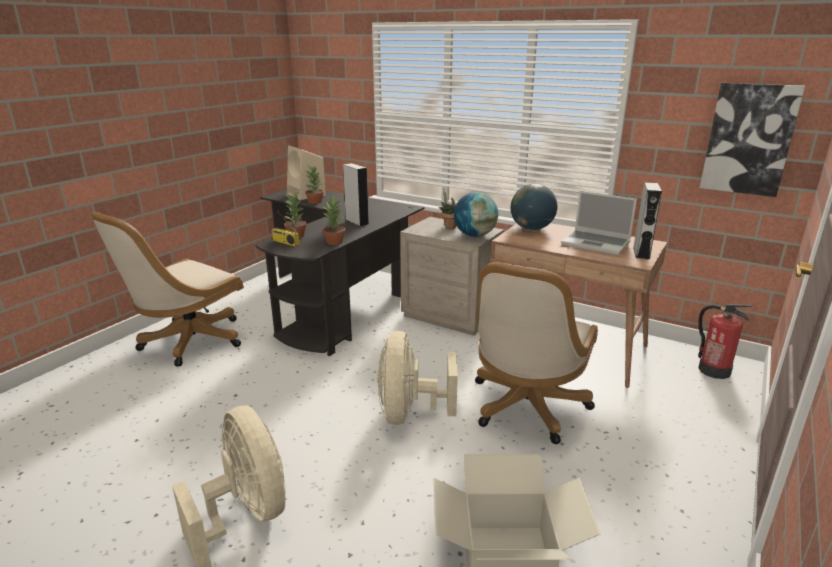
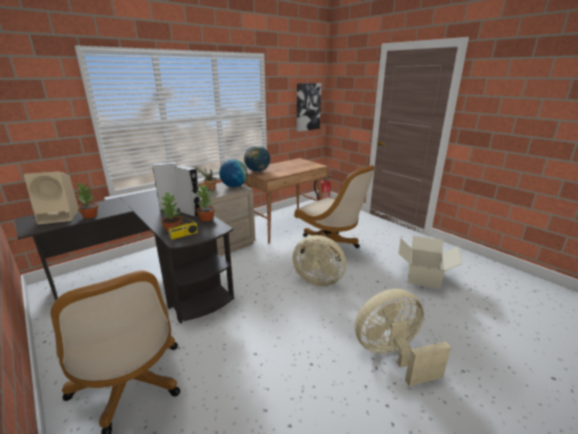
camera: 70 degrees left, 0 degrees up
(596, 243) = (291, 166): laptop -> none
(641, 253) = (308, 163): grey speaker -> grey speaker (190, 213)

